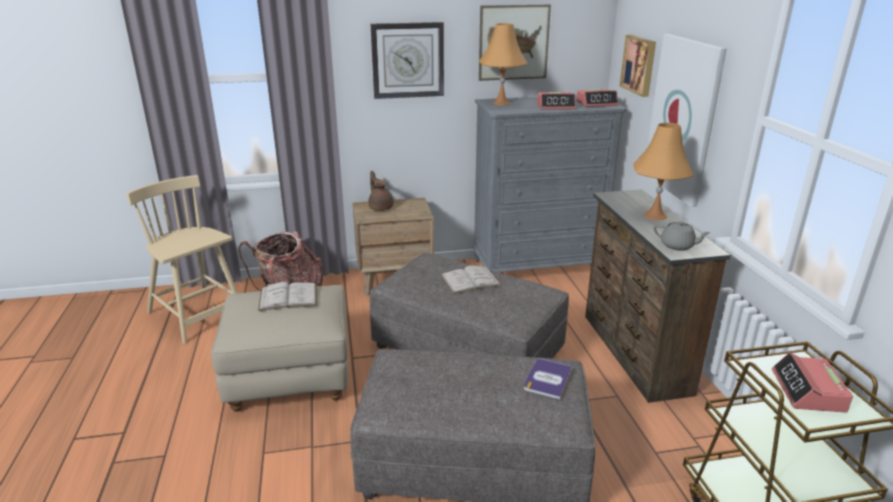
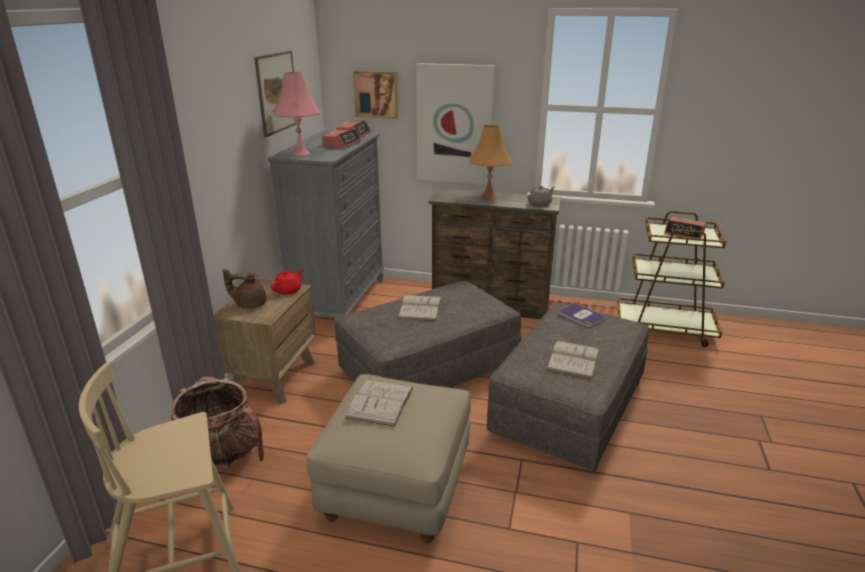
camera: 65 degrees left, 0 degrees up
(408, 60) = (218, 129): wall clock -> none
(415, 212) = (289, 290): none -> red teapot
(439, 389) = (573, 359): none -> white book
(501, 103) = (300, 153): orange table lamp -> pink table lamp

